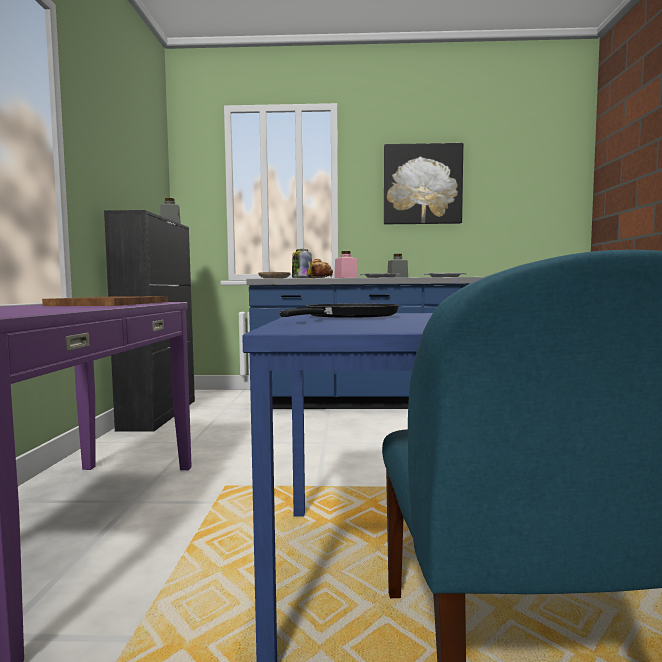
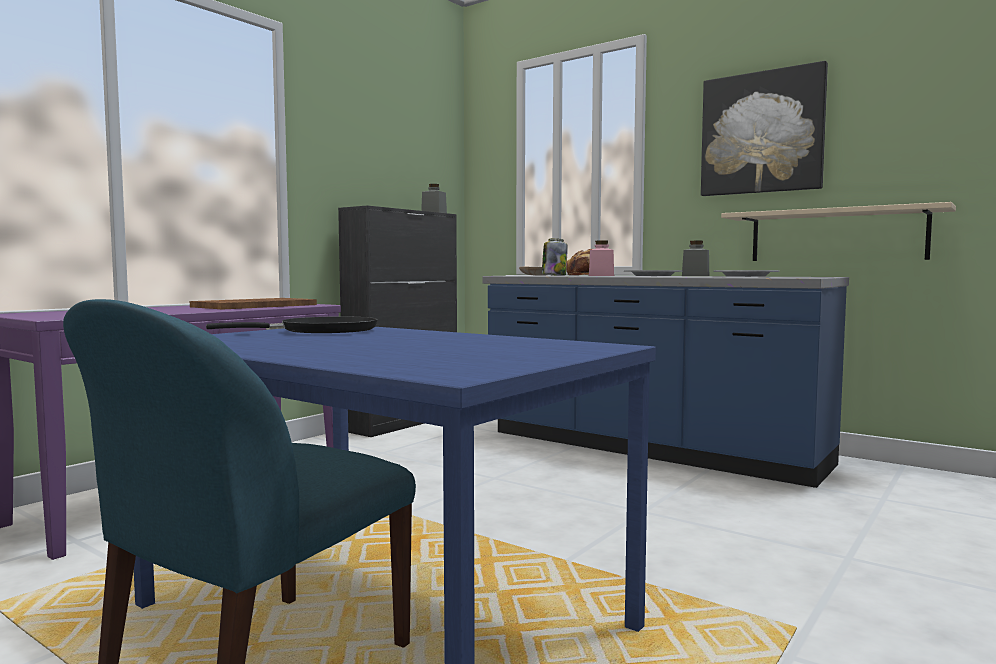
camera: 35 degrees right, 0 degrees up
(469, 253) = (836, 236): none -> beige shelf

